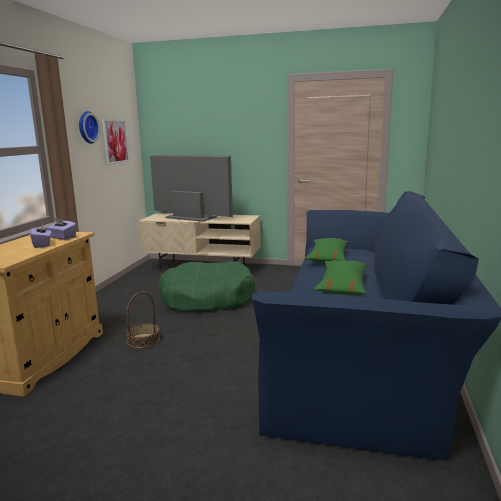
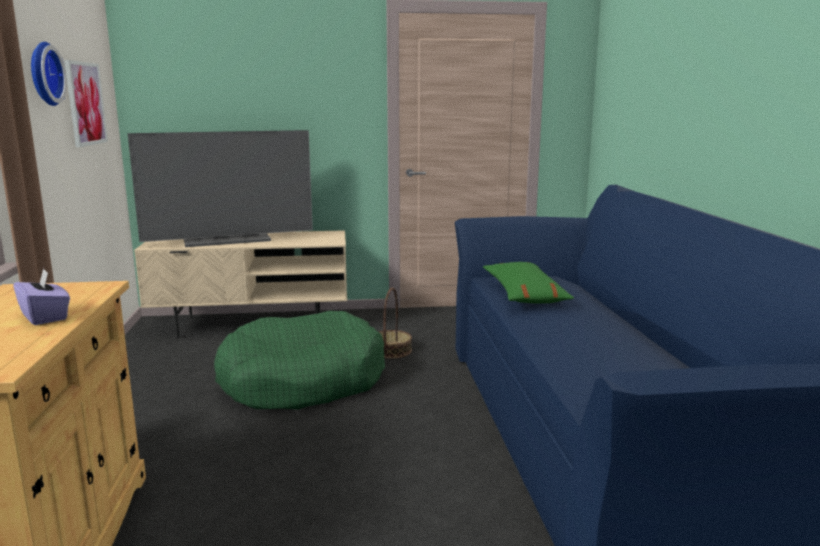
camera: 20 degrees left, 0 degrees up
(62, 237) = (73, 297): purple tissue box -> none
(143, 340) = (239, 479): basket -> basket (391, 350)
(190, 217) = (228, 239): television -> television turned 150 degrees clockwise
(342, 286) = (604, 340): green pillow -> none

